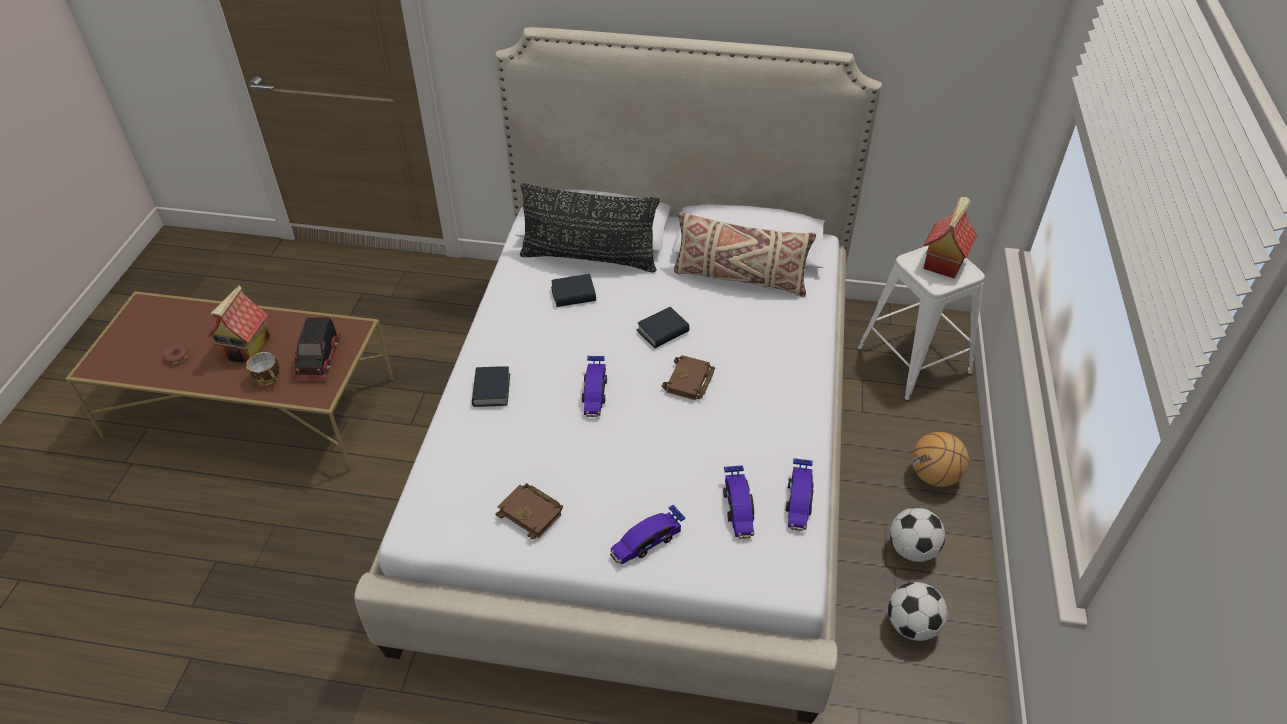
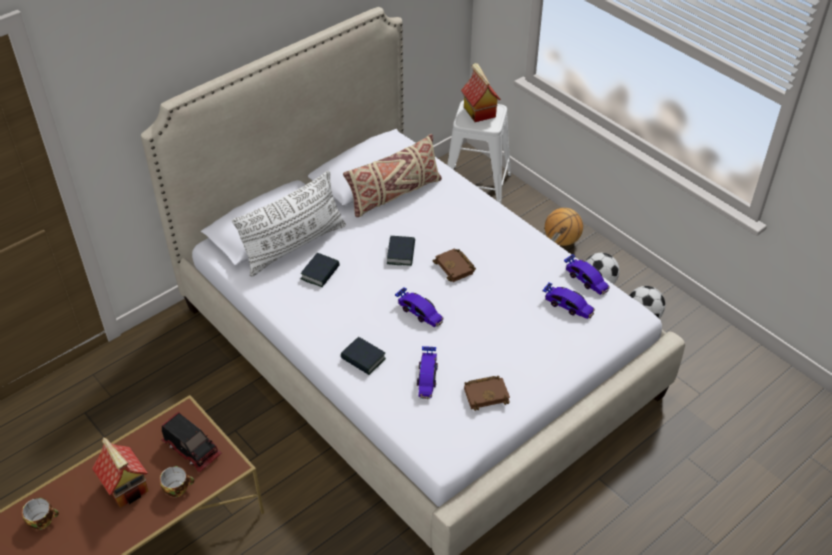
camera: 50 degrees left, 0 degrees up
(177, 357) = (84, 537): donut -> none
(178, 324) = (43, 520): none -> cup
(589, 258) = (294, 246): black pillow -> white pillow
(647, 542) = (555, 357): toy car -> toy car (427, 377)

